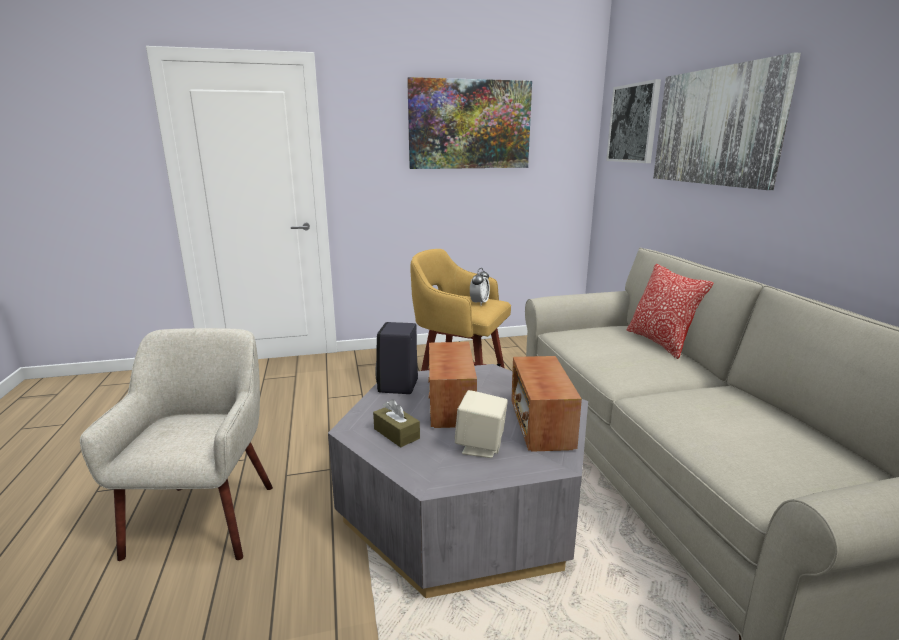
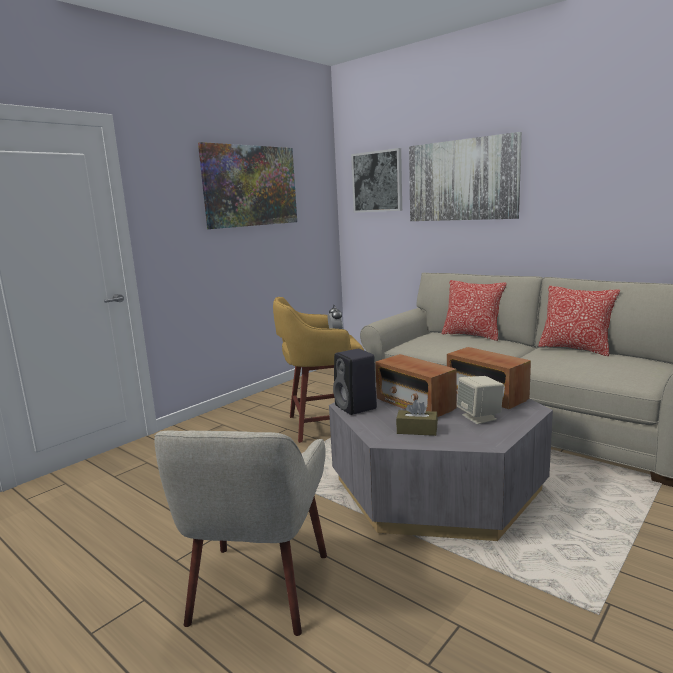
camera: 35 degrees left, 5 degrees down
(205, 518) = (258, 588): beige armchair -> beige armchair turned 135 degrees counterclockwise
(766, 405) = (575, 349): none -> pillow

